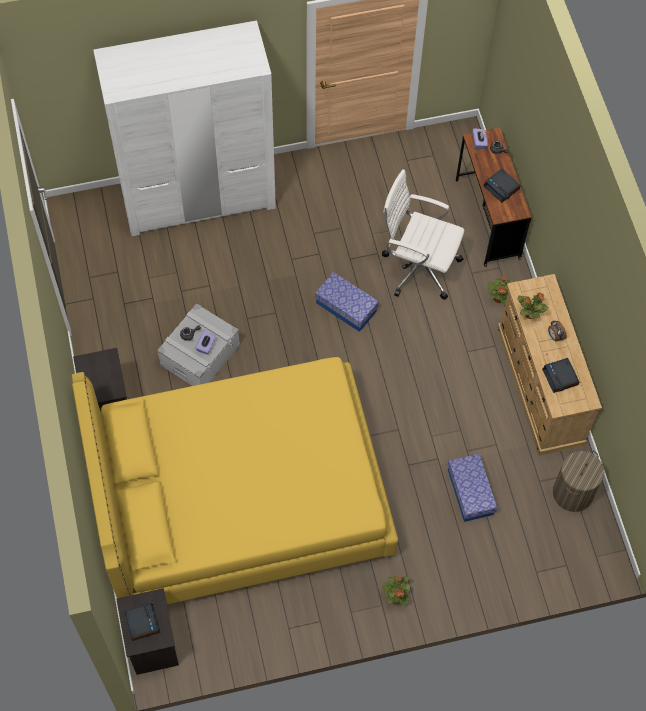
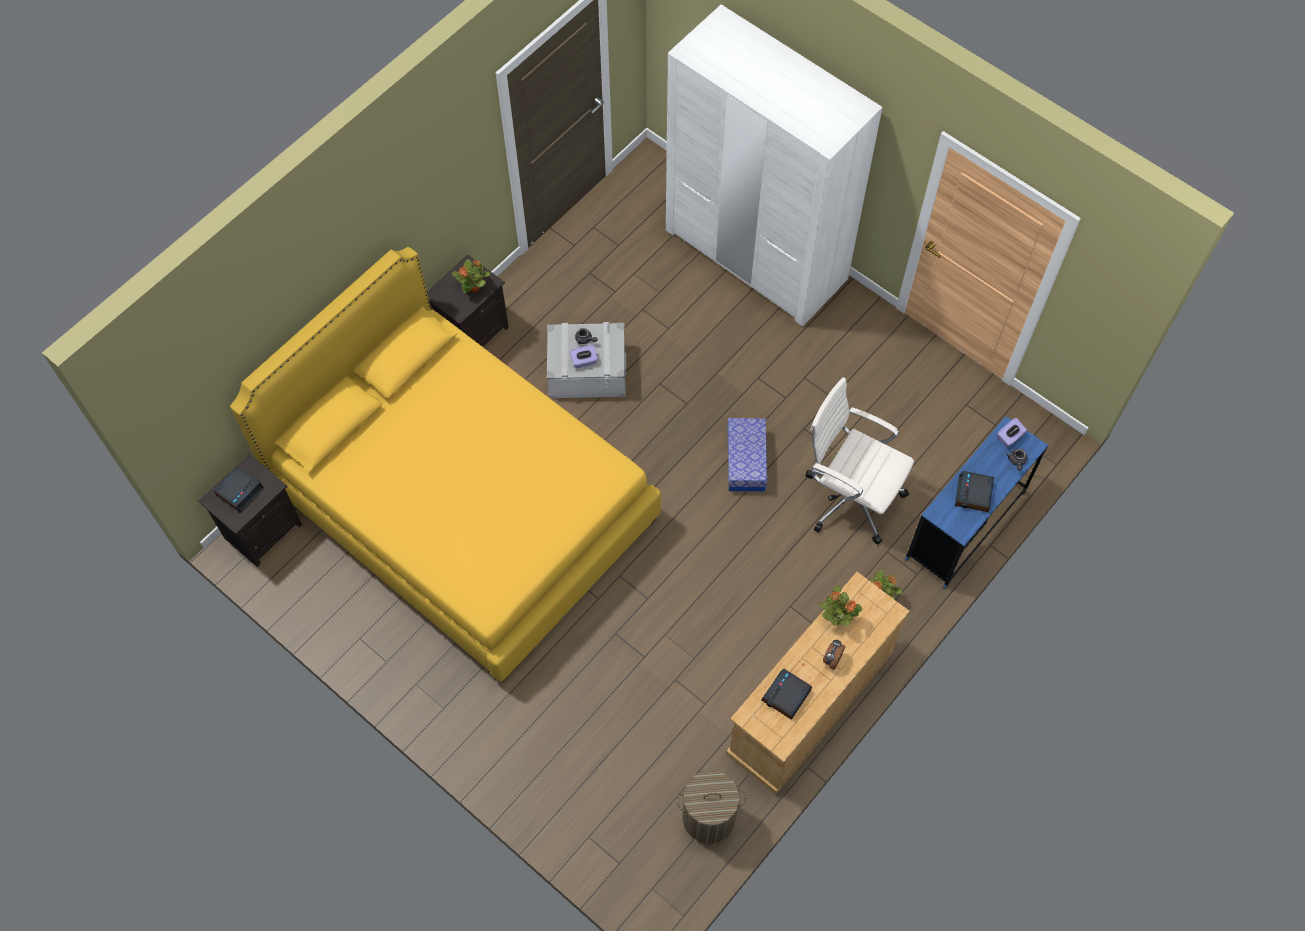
camera: 55 degrees right, 0 degrees up
(396, 595) = (463, 714): potted plant -> potted plant (473, 287)
(418, 266) = (850, 496): white office chair -> white office chair turned 45 degrees counterclockwise
(470, 492) = (631, 713): storage box -> none
(487, 219) = (965, 525): brown desk -> blue desk

